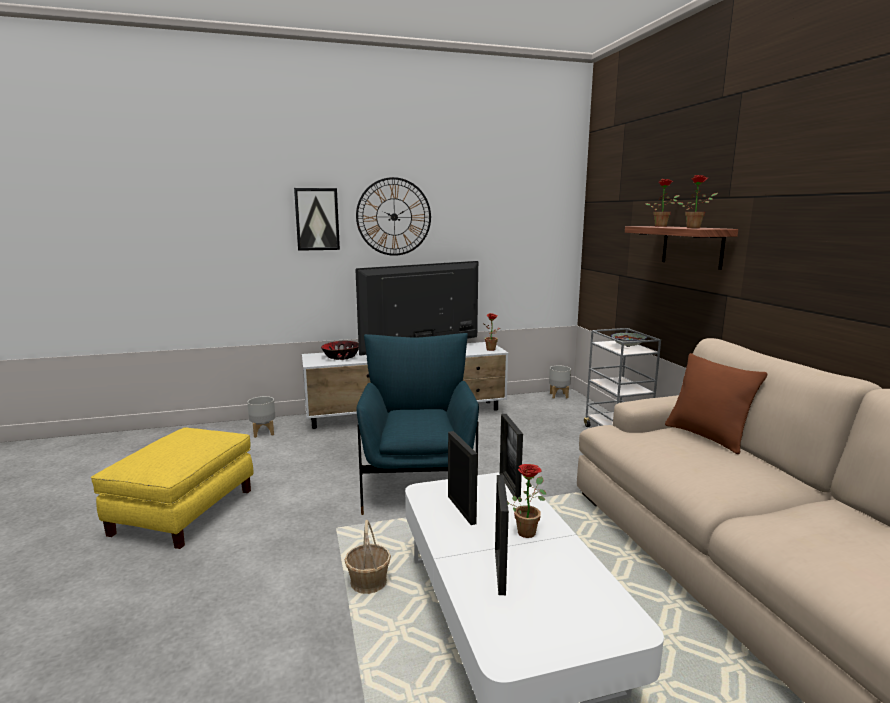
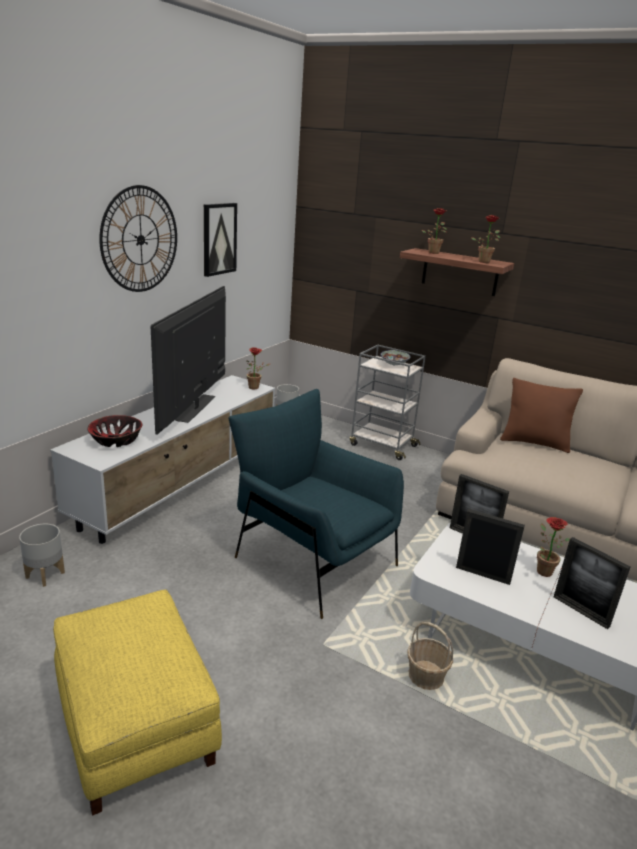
camera: 45 degrees left, 10 degrees up
(317, 219) = (53, 252): picture -> picture (219, 239)

